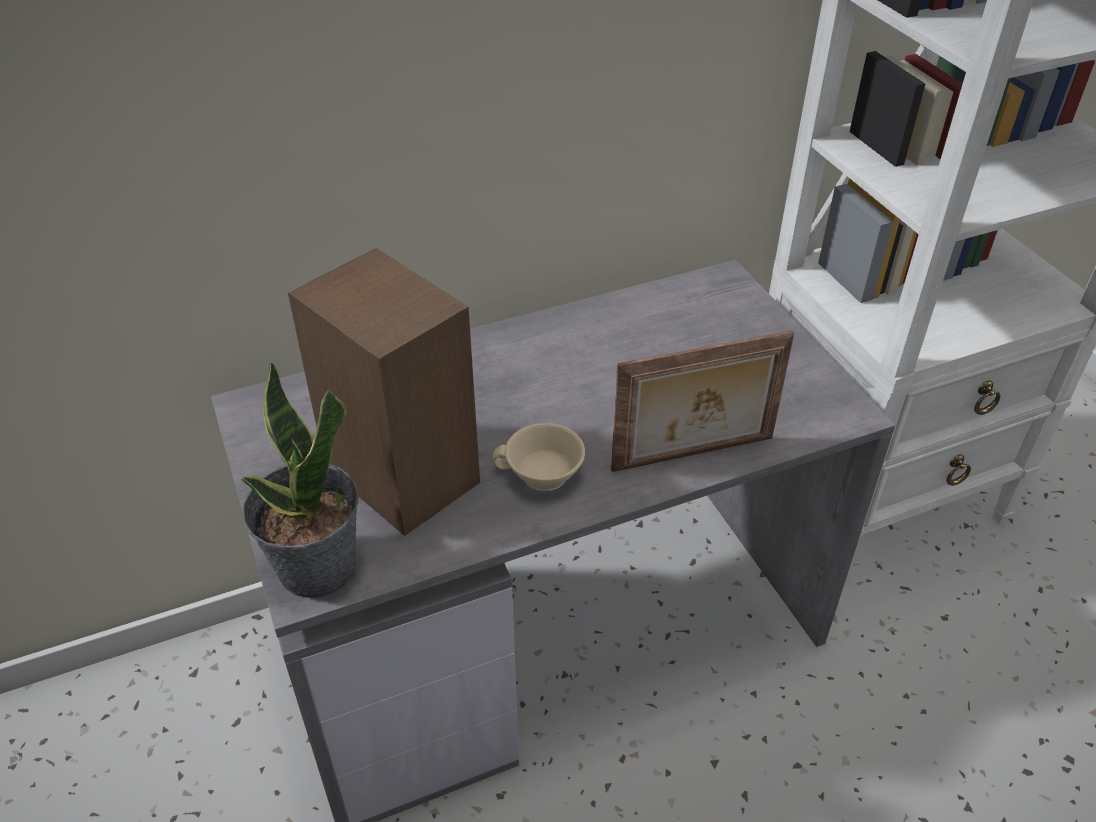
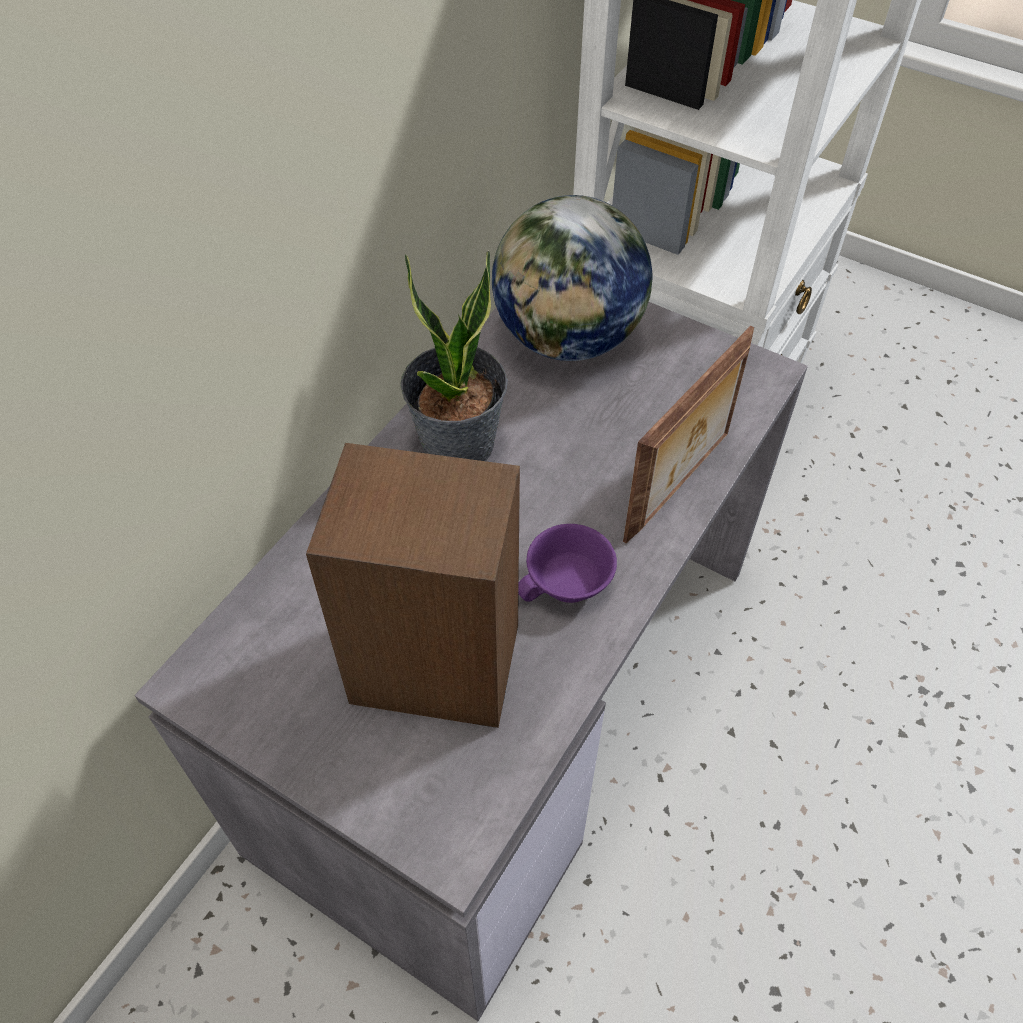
camera: 35 degrees left, 10 degrees up
(316, 568) = (444, 819): potted plant -> potted plant (458, 445)
(541, 476) = (568, 585): beige cup -> purple cup
(702, 320) = (568, 339): none -> globe

